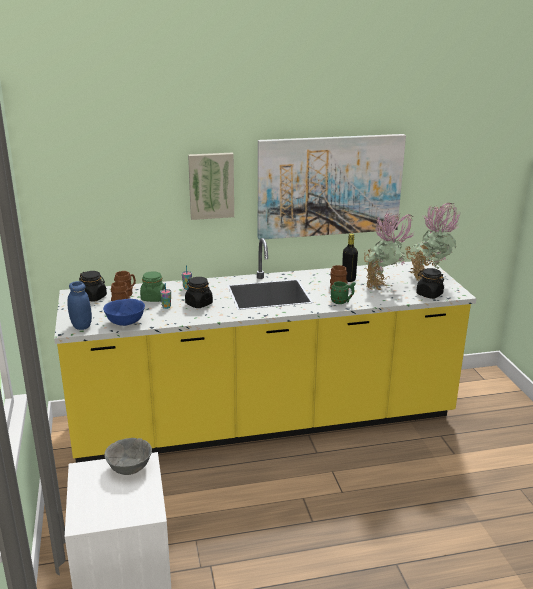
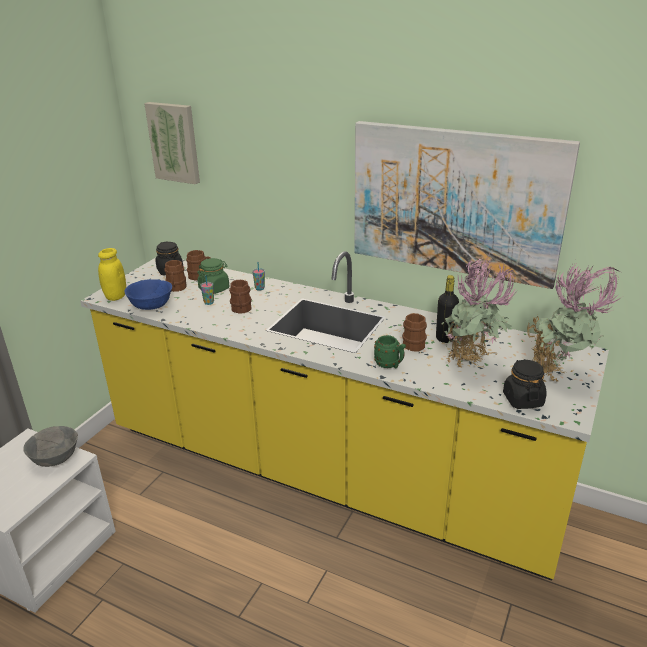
camera: 40 degrees right, 5 degrees up
(81, 326) = (116, 296): blue jar -> yellow jar
(198, 304) = (241, 310): black jar -> brown mug
(211, 185) = (303, 172): picture -> picture (174, 142)

